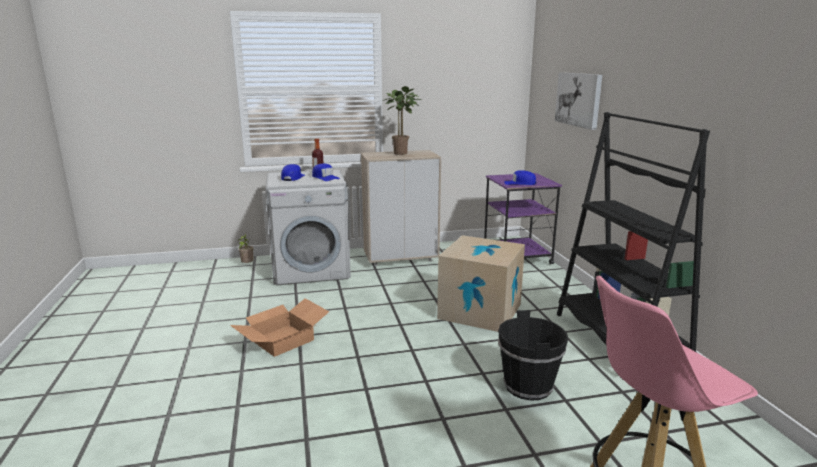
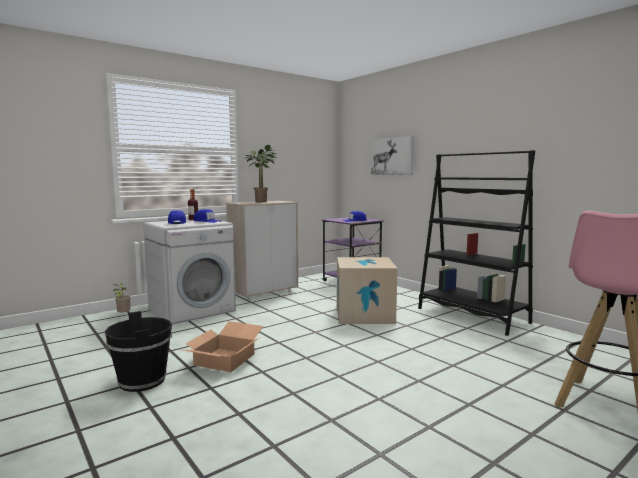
camera: 25 degrees left, 10 degrees down
(528, 386) = (450, 349): black bucket -> black bucket (142, 381)

